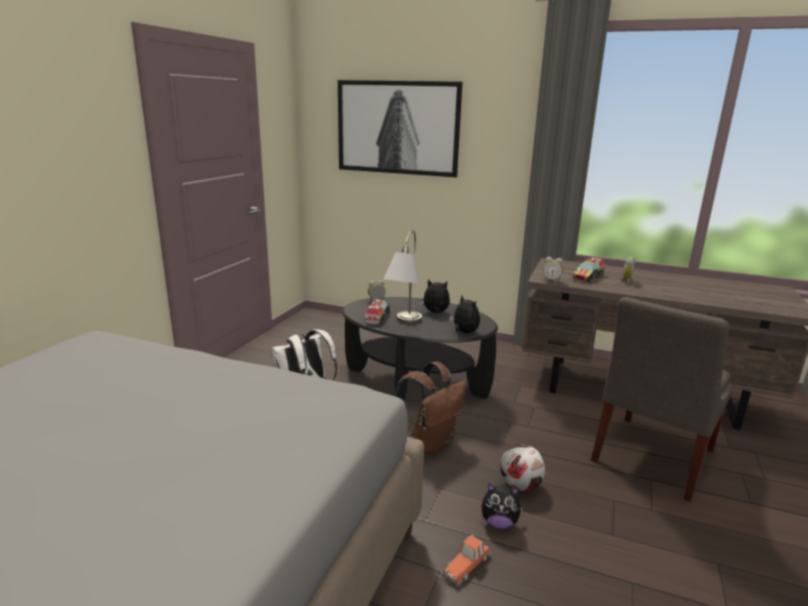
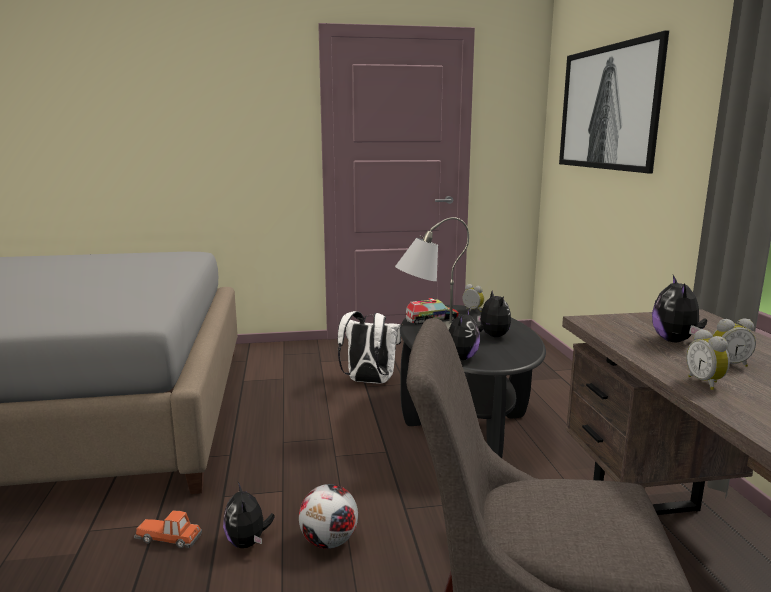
camera: 60 degrees right, 5 degrees down
(431, 443) = (356, 463): brown backpack -> none
(551, 280) = (598, 325): alarm clock -> alarm clock (706, 383)
(588, 277) = (675, 341): toy truck -> plush toy

